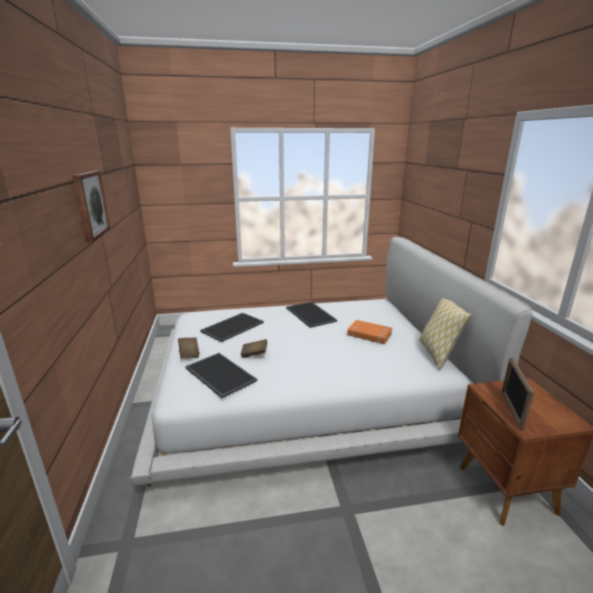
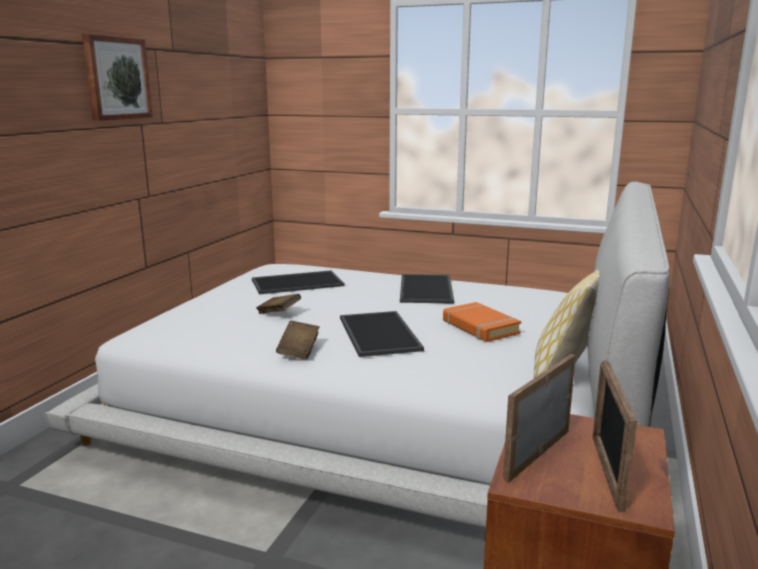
camera: 30 degrees right, 5 degrees down
(189, 353) = (207, 298): brown book -> brown book (299, 351)
(219, 374) = (206, 322): tray -> tray (377, 333)
(543, 409) = (607, 471): none -> picture frame

